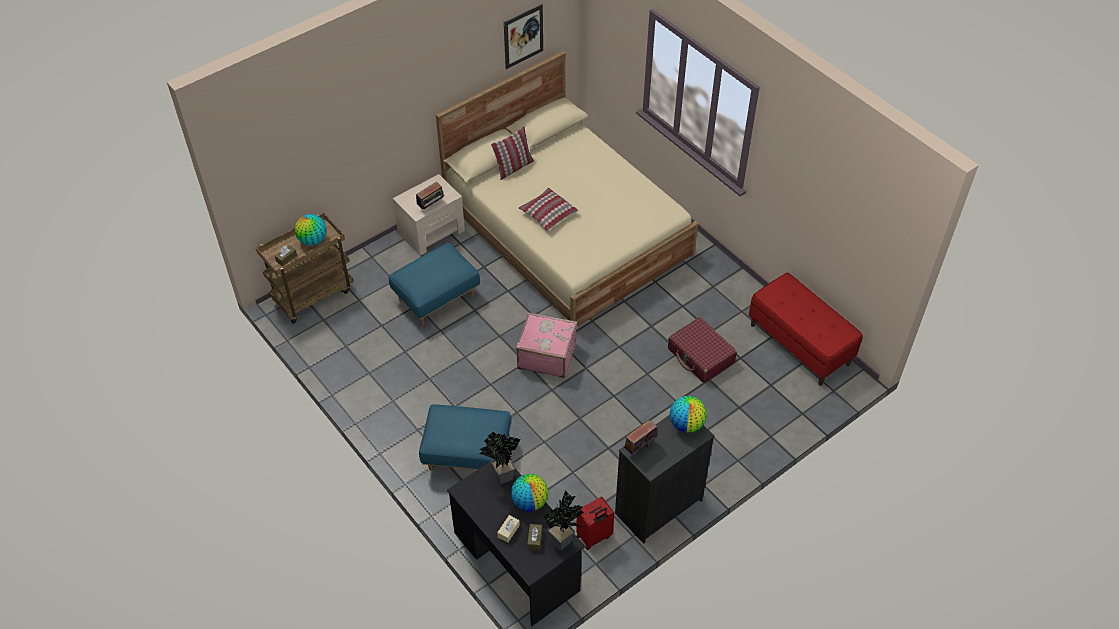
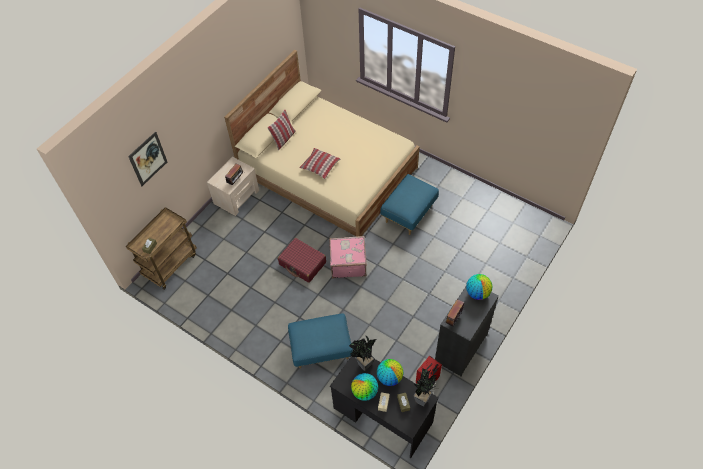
camera: 15 degrees left, 5 degrees up
(313, 240) = (164, 229): globe -> globe (364, 392)
(436, 298) = (258, 243): blue ottoman -> blue ottoman (408, 213)
(523, 36) = (269, 46): picture -> picture (148, 159)
(701, 356) = (448, 235): red suitcase -> red suitcase (302, 264)
(800, 344) = (507, 210): red bench -> none

